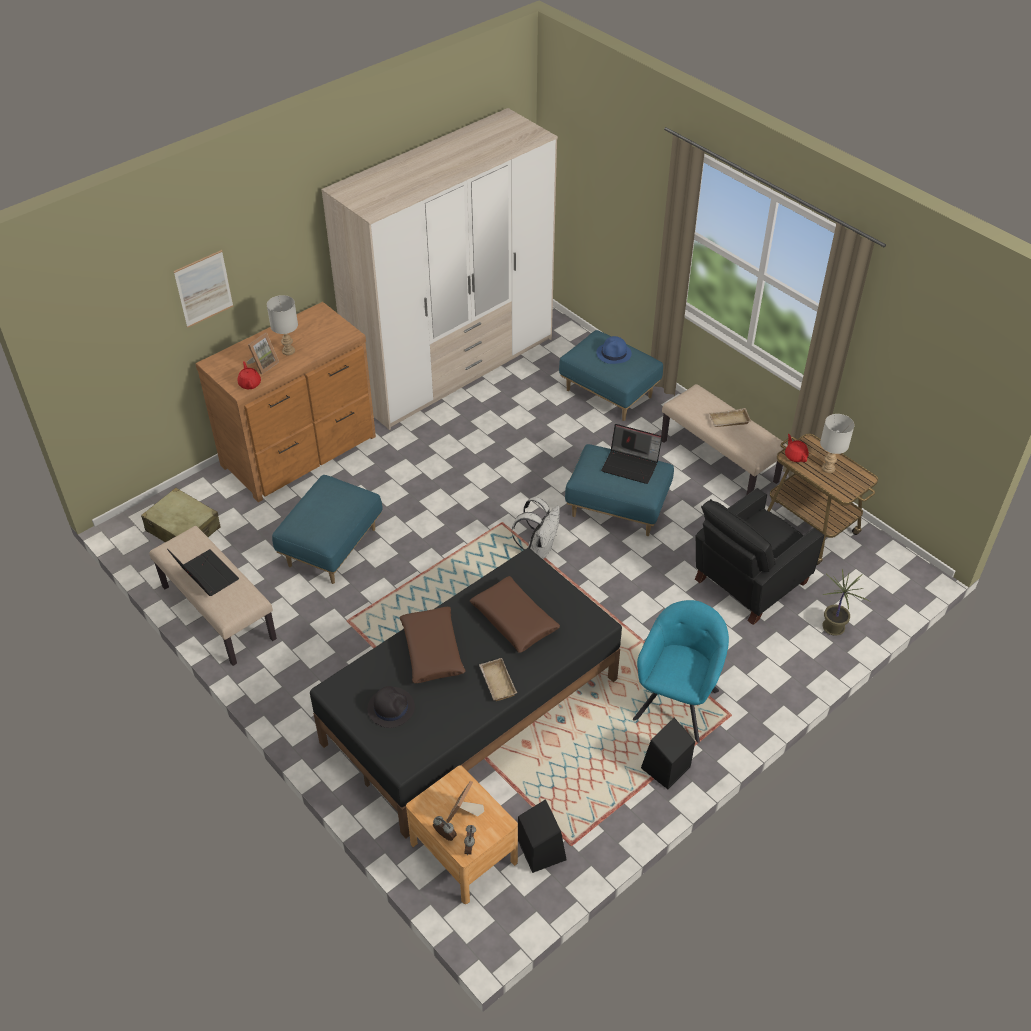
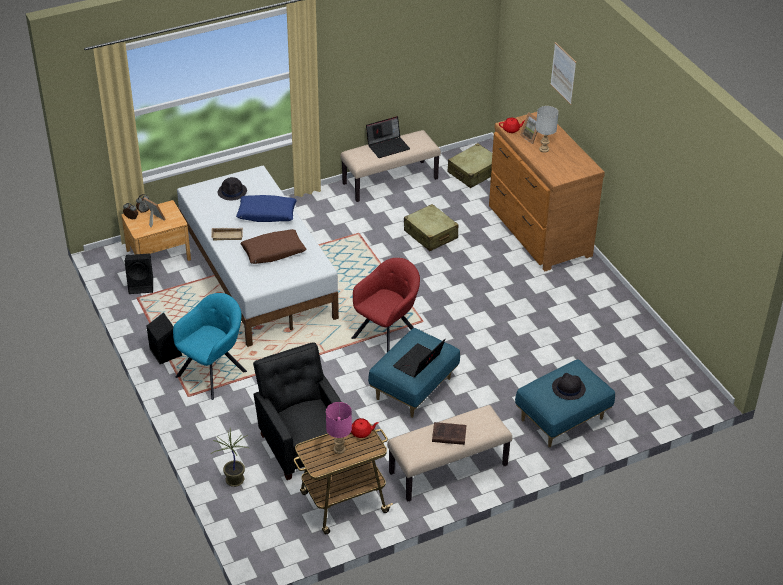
camera: 105 degrees right, 5 degrees down
(331, 547) = (430, 235): blue ottoman -> beige suitcase
(432, 650) = (266, 214): brown pillow -> blue pillow
(453, 367) = (625, 328): wardrobe -> none
(469, 710) = (258, 274): black bed -> white bed
(538, 549) = (387, 335): white backpack -> red armchair
(614, 354) = (568, 388): blue hat -> black hat
(677, 701) = (213, 372): turquoise armchair -> turquoise armchair turned 90 degrees counterclockwise
(729, 421) = (448, 435): beige tray -> brown book
(827, 468) = (339, 449): grey table lamp -> pink table lamp

